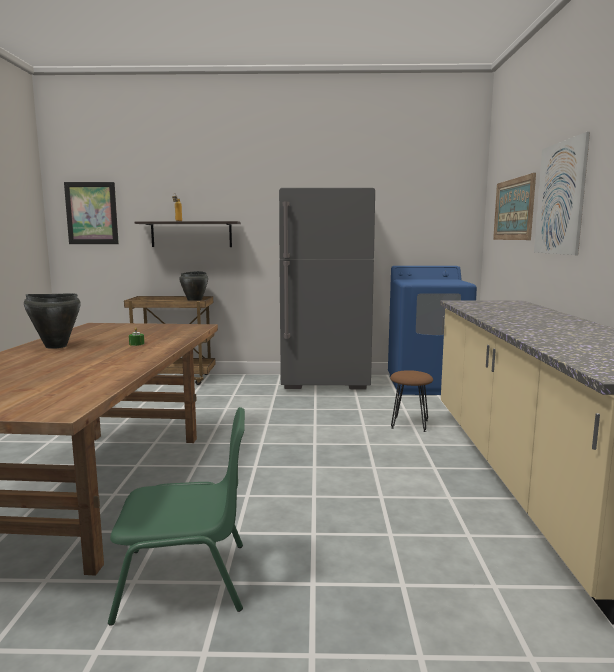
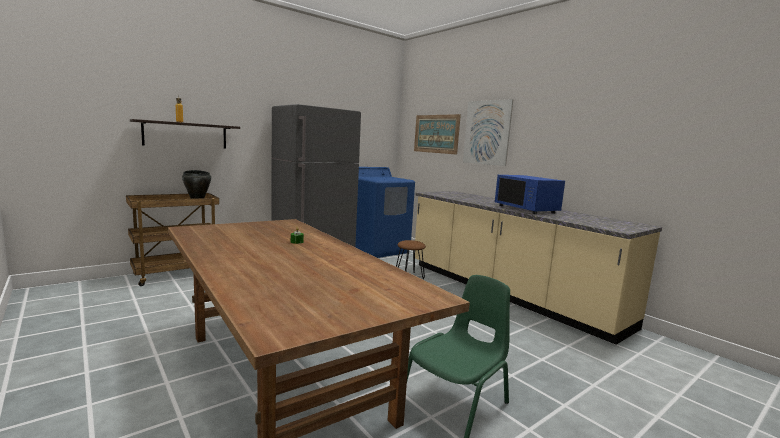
camera: 40 degrees left, 0 degrees up
(55, 346) = (233, 253): black cooking pot -> none
(91, 213) = (63, 105): picture -> none
(545, 330) = (526, 209): none -> blue microwave

